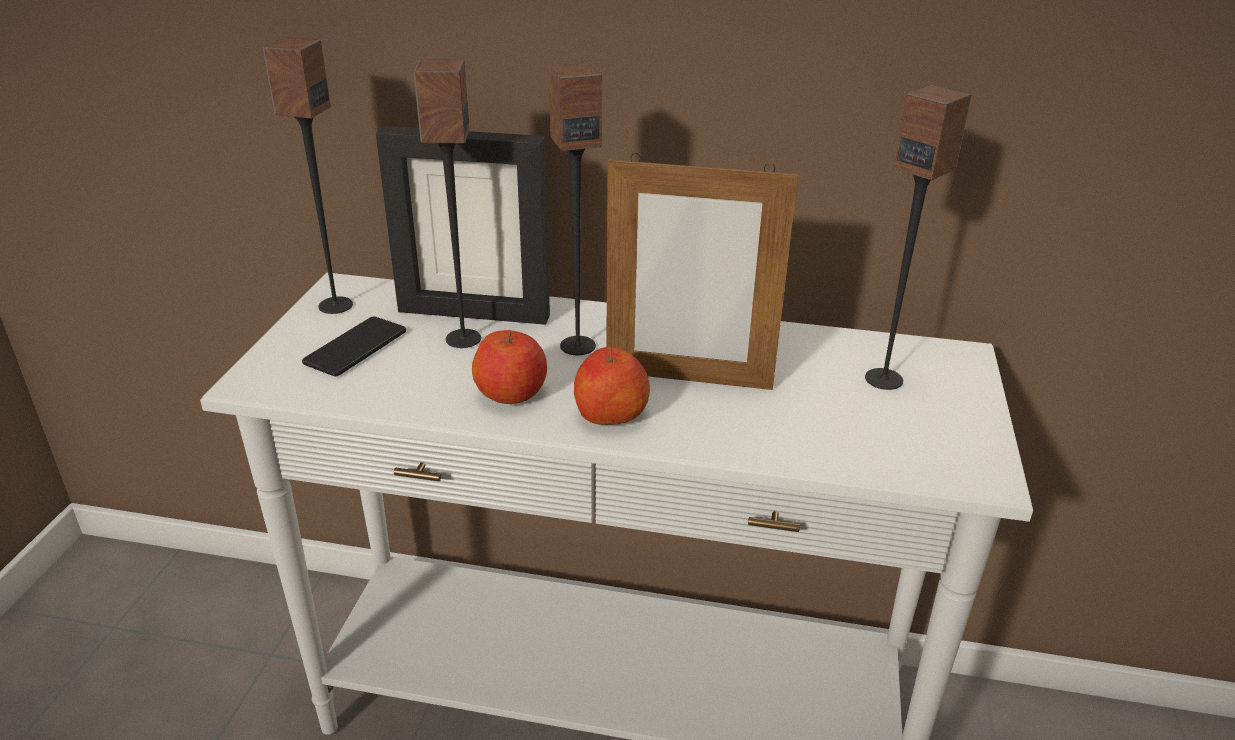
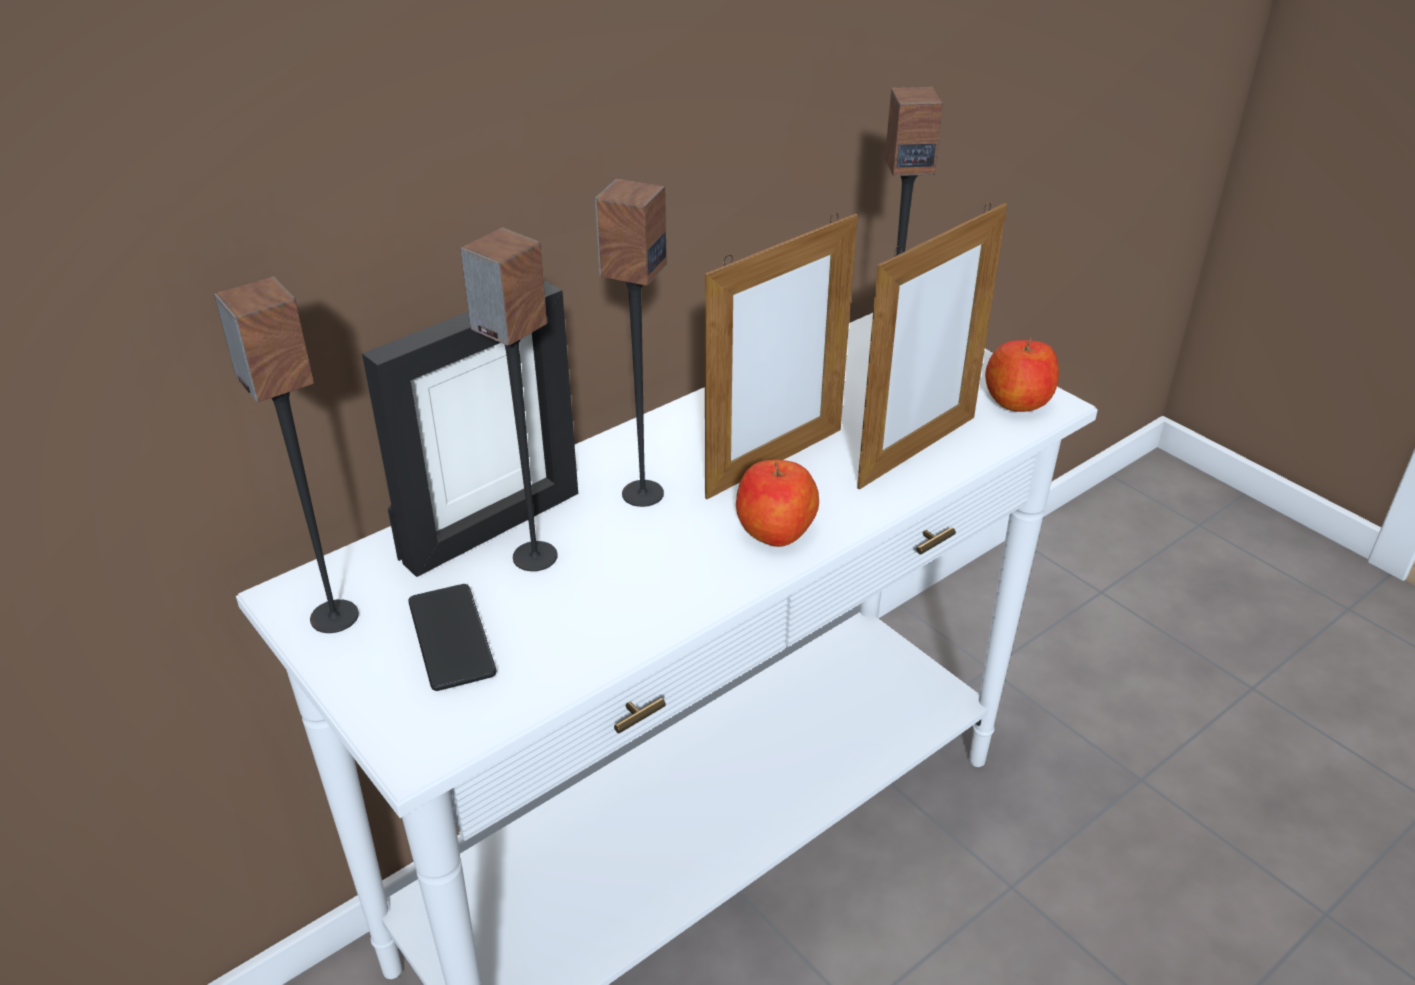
camera: 50 degrees left, 5 degrees up
(512, 393) = (674, 570): apple -> apple (1017, 401)
(802, 435) = (917, 451): none -> picture frame

